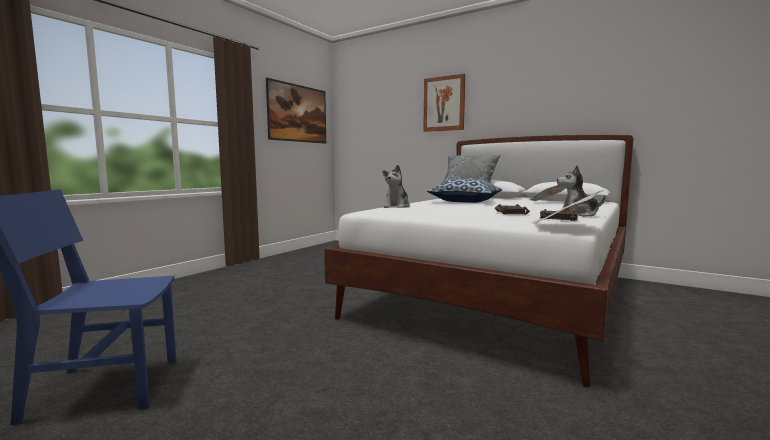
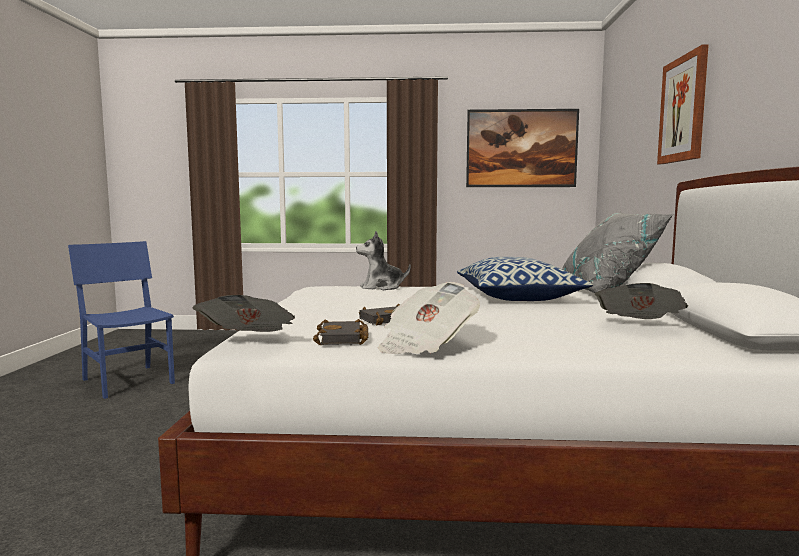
camera: 60 degrees right, 0 degrees up
(577, 214) = (425, 345): plush toy -> newspaper

